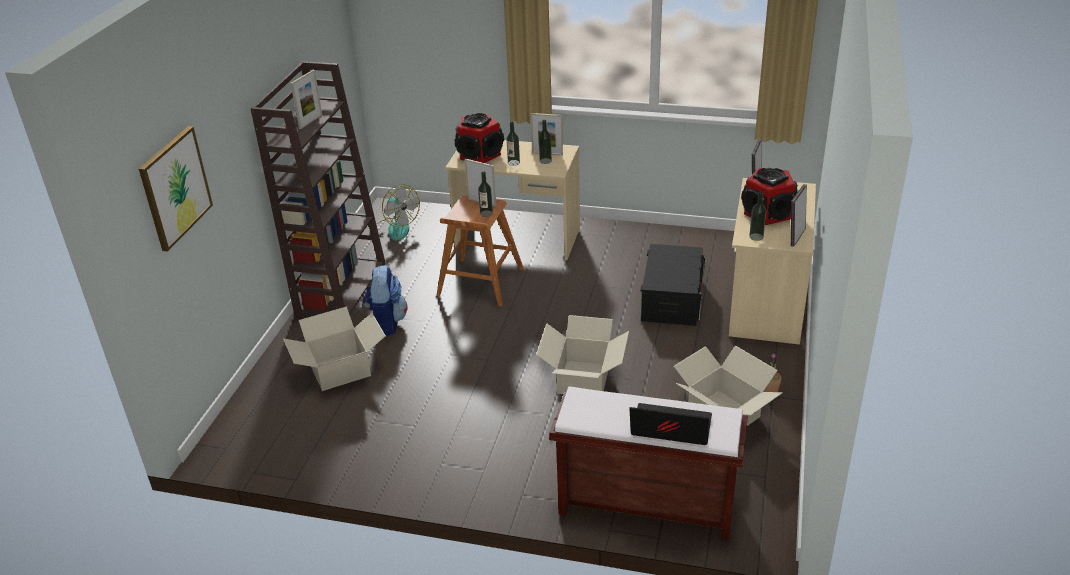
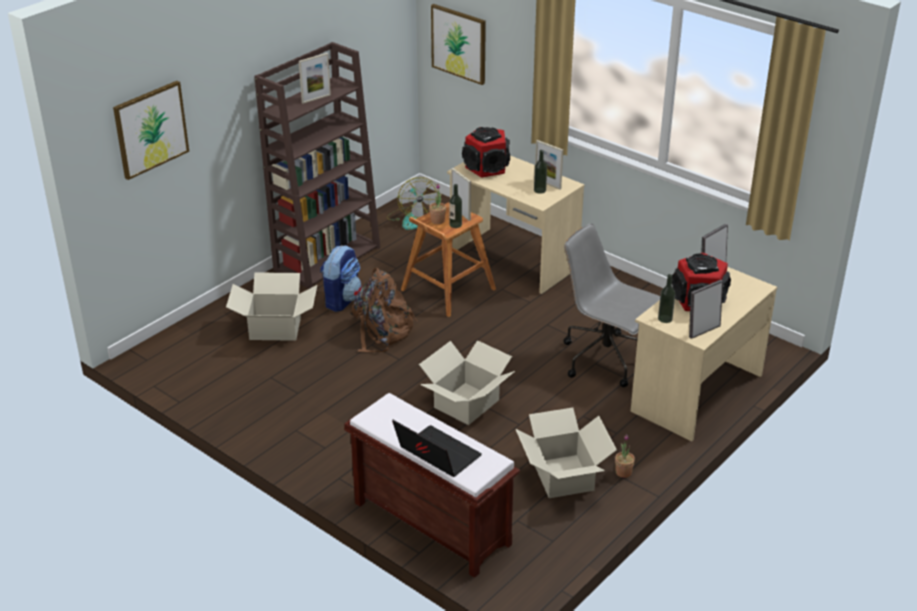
camera: 25 degrees right, 0 degrees up
(408, 42) = (459, 43): none -> picture
(449, 339) = (382, 331): none -> brown backpack
(466, 214) = (437, 221): none -> potted plant
(513, 162) = (510, 184): bottle -> none
(671, 299) = (607, 360): black storage box -> grey office chair

